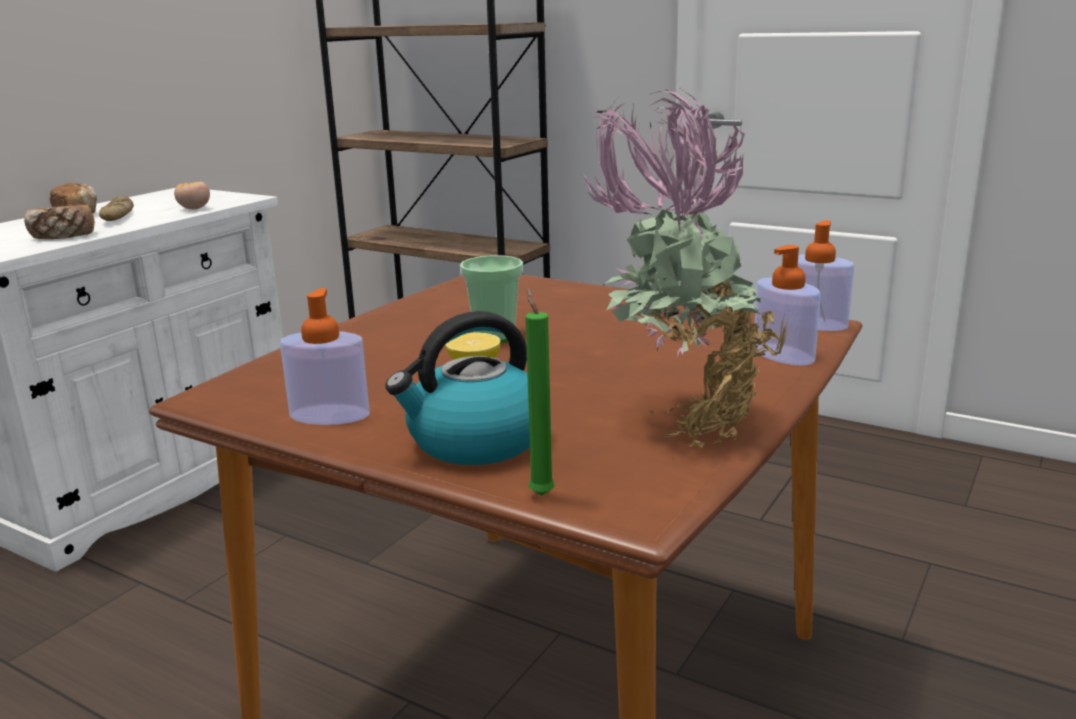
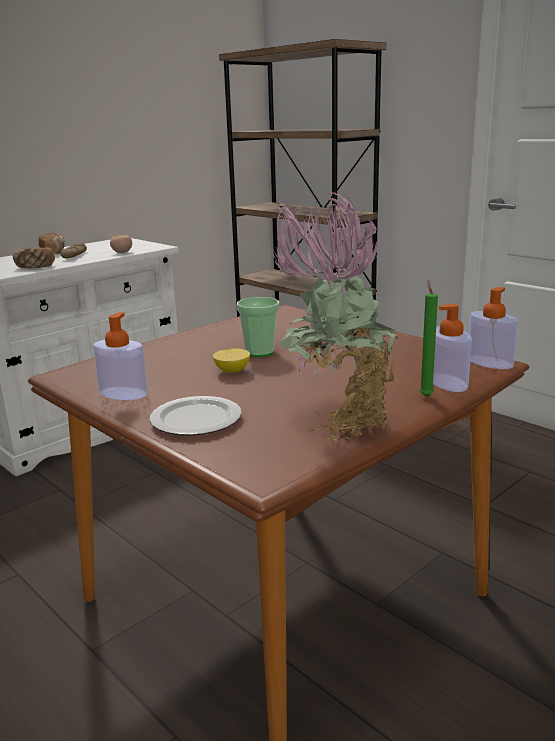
camera: 15 degrees right, 0 degrees up
(475, 441) = (197, 420): kettle -> plate
(540, 493) = (213, 457): green candle -> green candle (425, 396)

